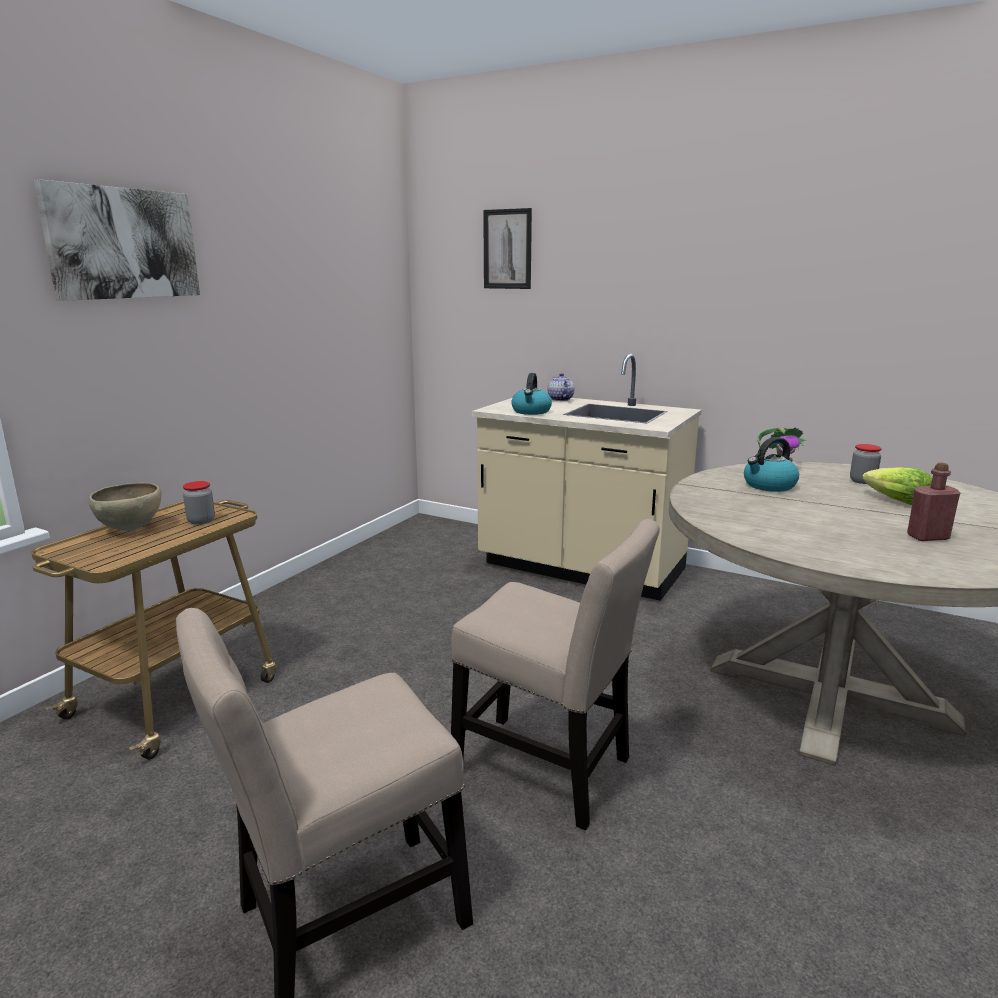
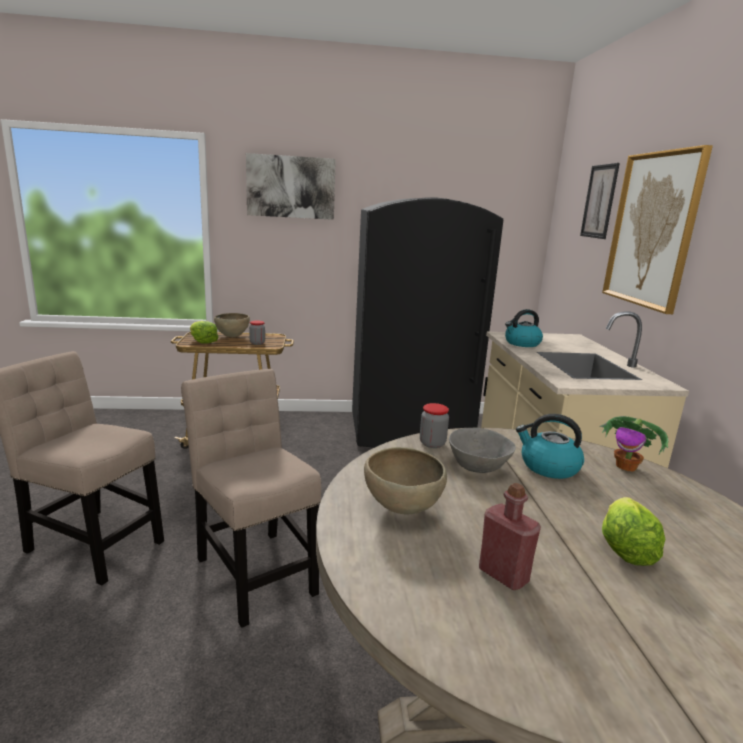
camera: 55 degrees right, 0 degrees up
(120, 550) = (203, 341): none -> lettuce
(368, 575) = (410, 431): none -> black fridge
(549, 770) = (254, 570): beige chair -> beige chair turned 150 degrees clockwise
(559, 399) = (585, 344): teapot -> none
(604, 275) = (652, 230): none -> picture
(757, 503) = (478, 466): none -> grey bowl
(825, 542) = (401, 509): none -> brown bowl
(862, 481) = (675, 520): jar -> jar (432, 443)

